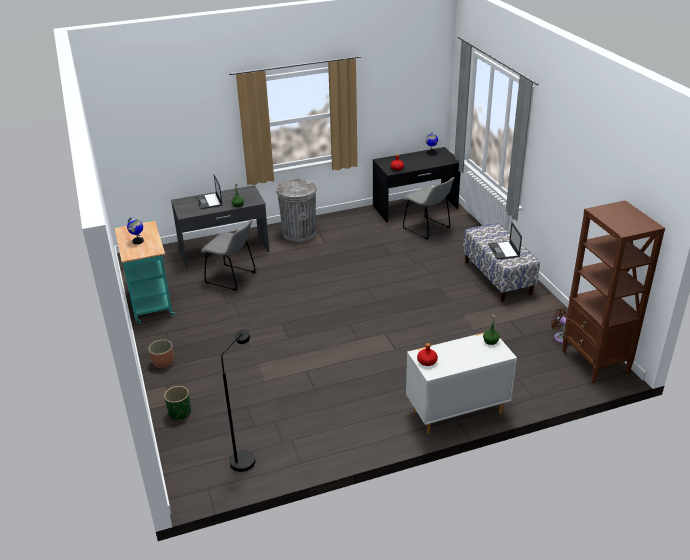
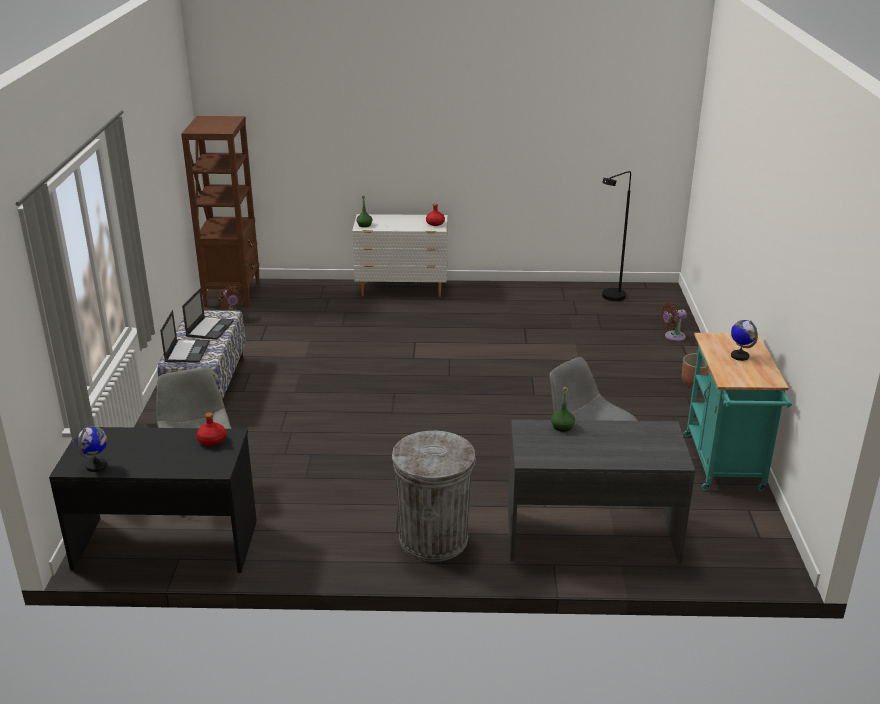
camera: 160 degrees left, 5 degrees down
(179, 412) = (672, 336): green planter -> brown fan
(209, 201) = (616, 446): laptop -> laptop (187, 351)

